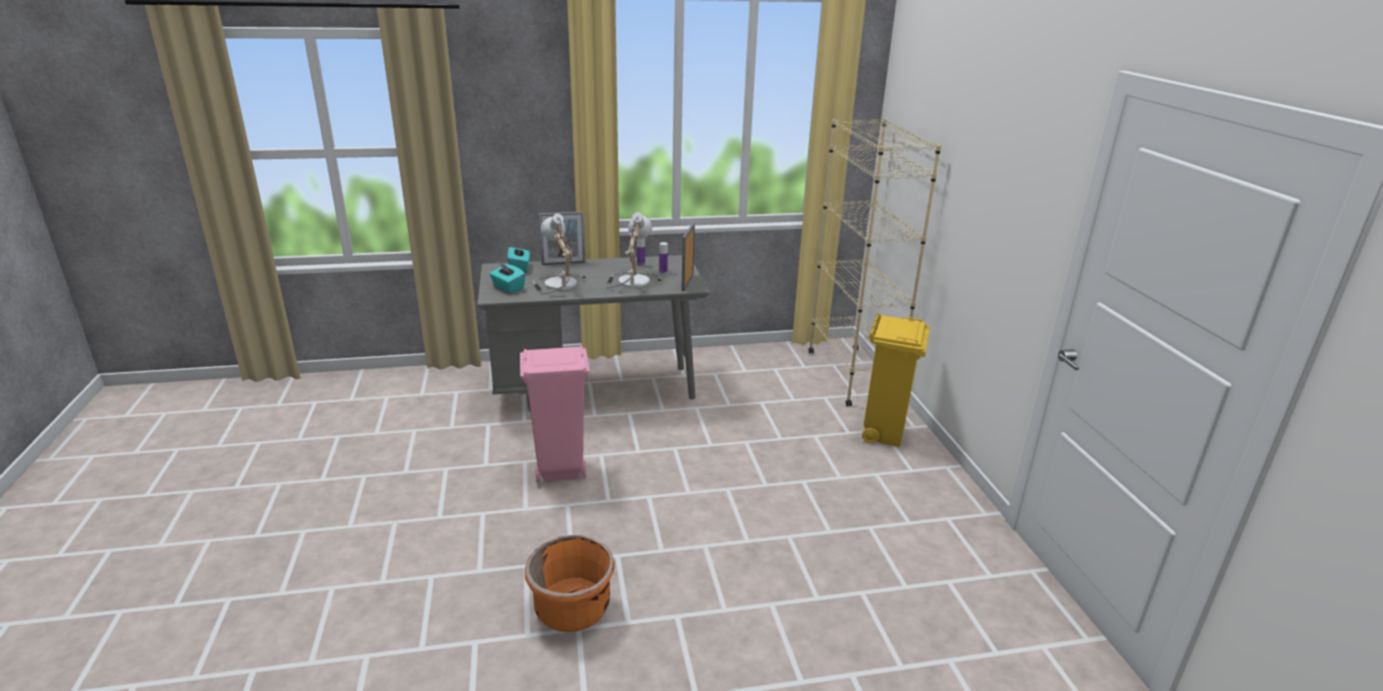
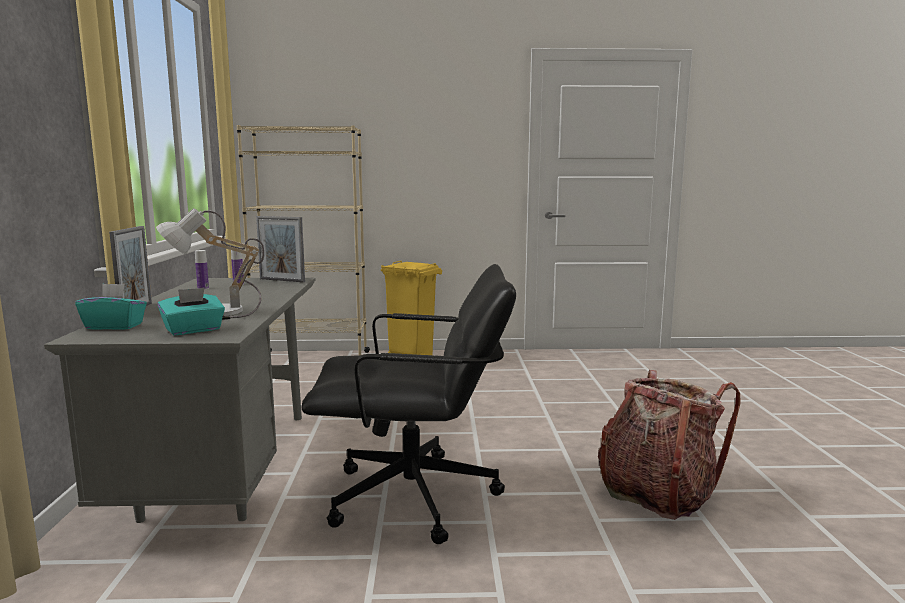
camera: 80 degrees left, 15 degrees down
(559, 472) = (415, 498): pink trash can -> black office chair
(572, 609) = (657, 493): orange planter -> backpack
(631, 280) = (249, 292): table lamp -> none

